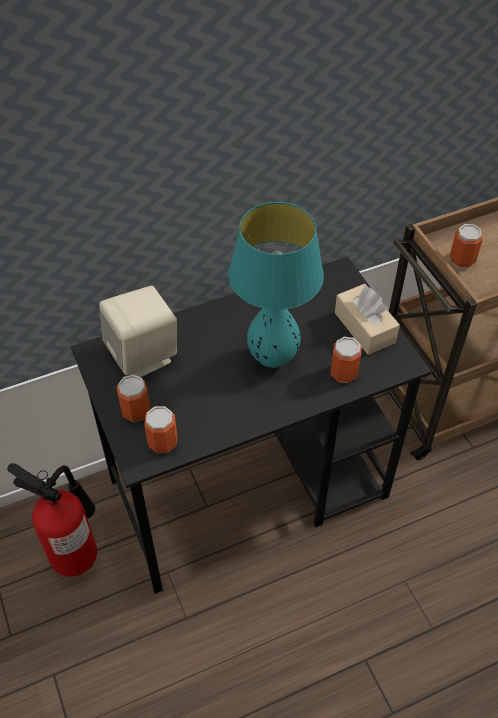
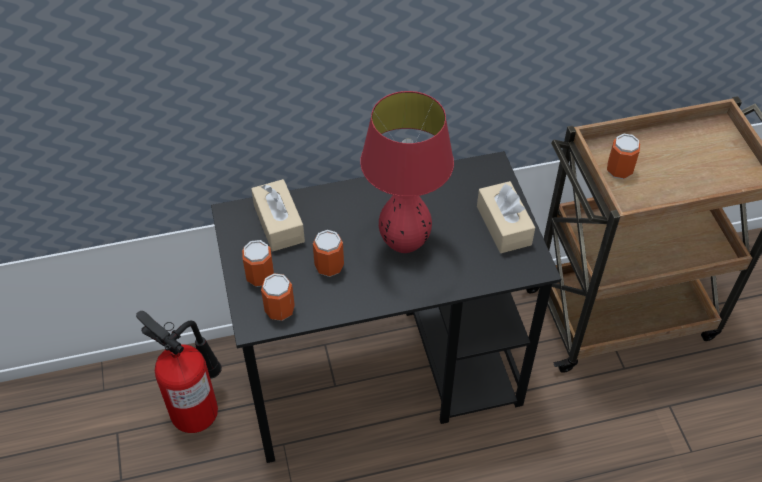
camera: 10 degrees right, 0 degrees up
(143, 356) = (279, 223): beige speaker -> beige tissue box
(273, 358) = (404, 244): turquoise table lamp -> red table lamp
(343, 373) = (471, 268): can -> can (329, 266)

